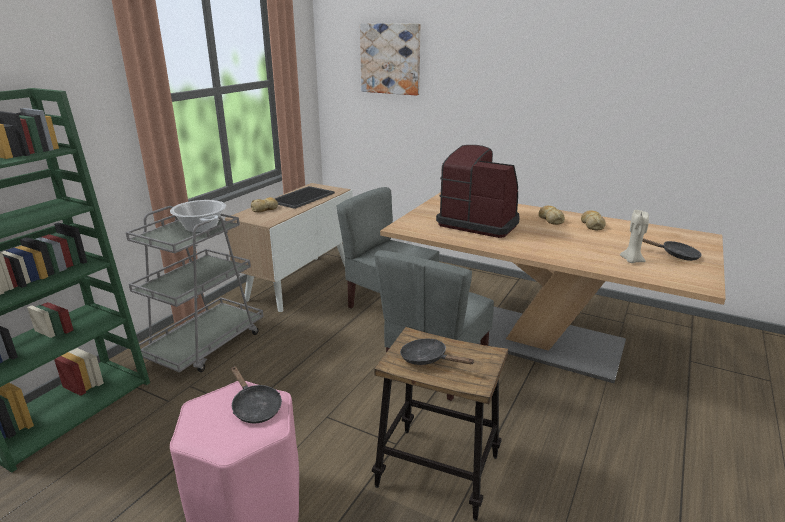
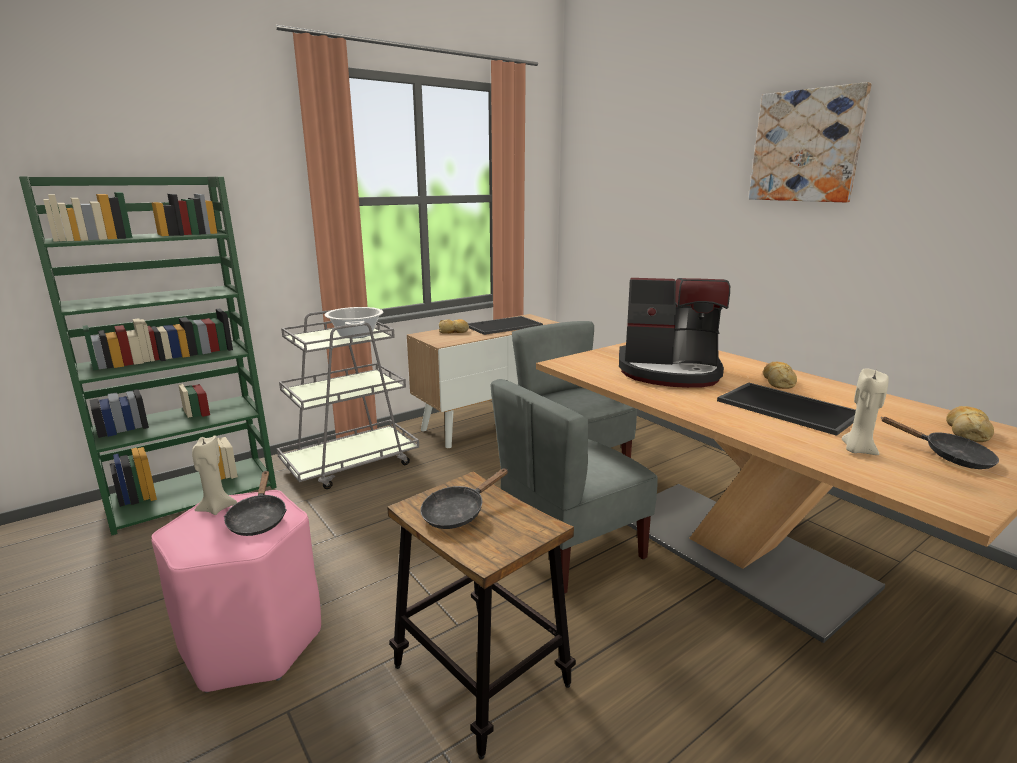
camera: 25 degrees right, 5 degrees down
(206, 409) = (216, 508): none -> beige candle
(390, 59) = (632, 173): picture -> picture (806, 146)
(428, 359) = (458, 513): black frying pan -> black frying pan turned 105 degrees counterclockwise
(479, 222) = (669, 371): coffee machine -> coffee machine turned 135 degrees clockwise
(571, 239) = (785, 408): none -> tray
(592, 225) = (839, 397): bread -> bread (967, 432)

